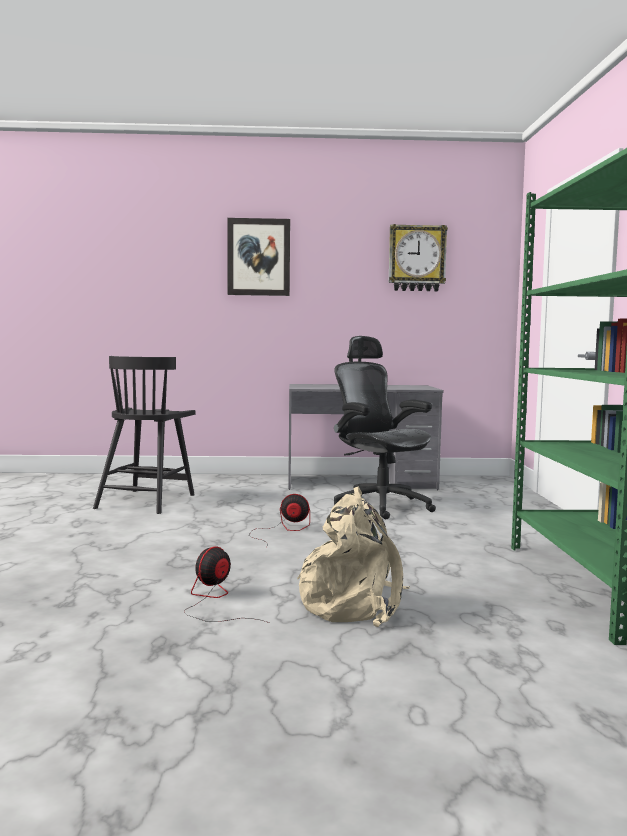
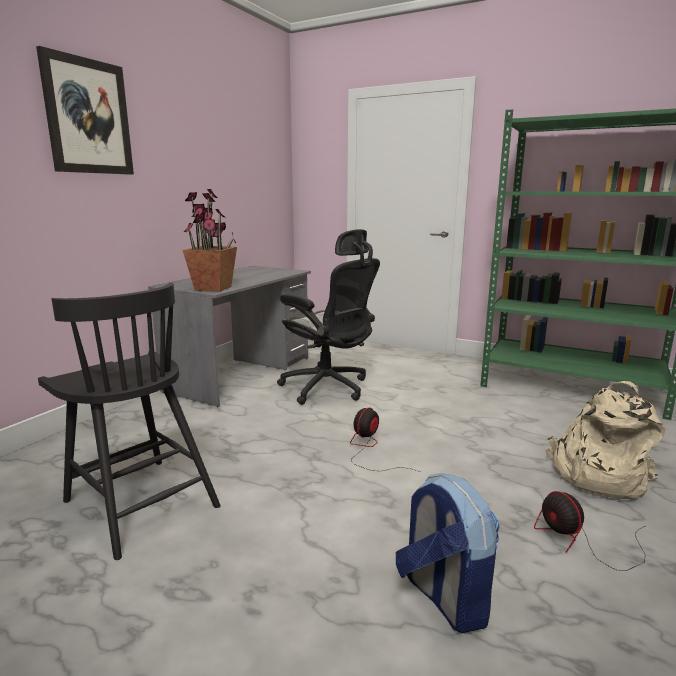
camera: 60 degrees left, 10 degrees up
(111, 568) = (443, 597): none -> backpack
(308, 387) = (213, 288): none -> potted plant
(380, 505) = (328, 389): office chair -> office chair turned 135 degrees counterclockwise
(416, 258) = (234, 137): wall clock -> none

